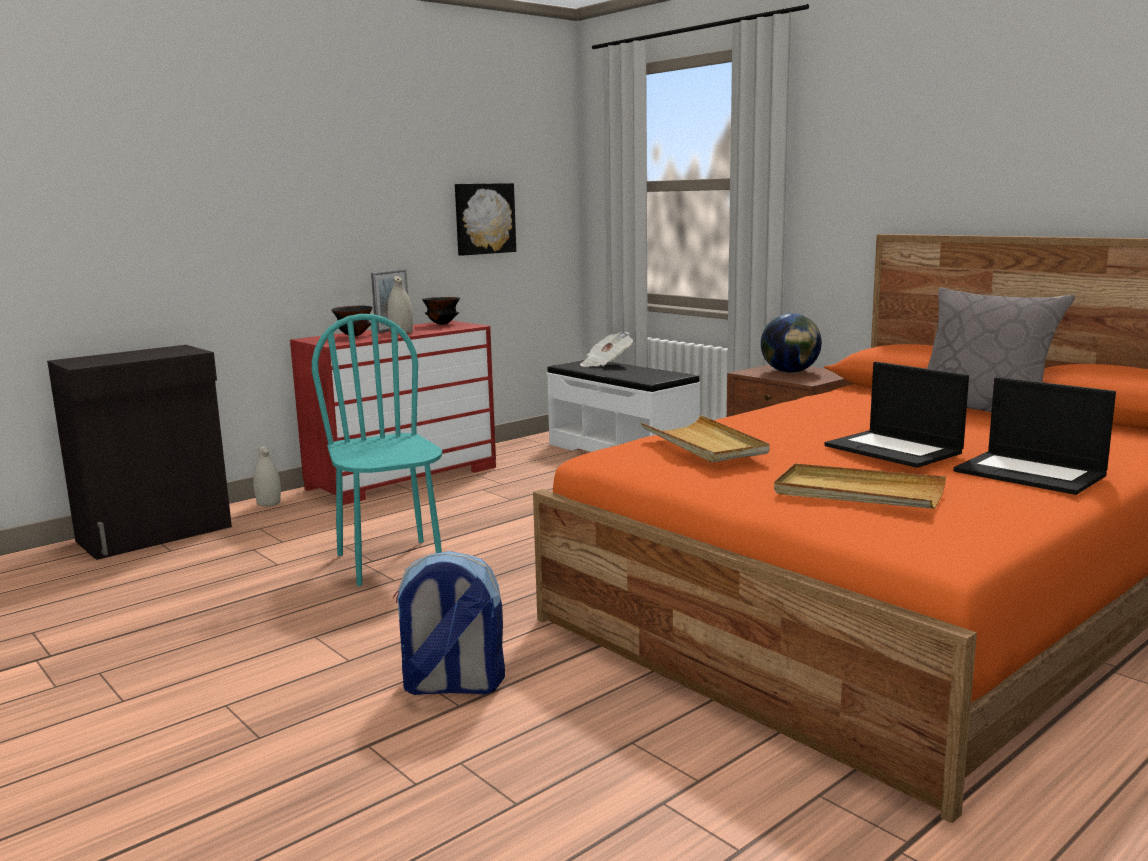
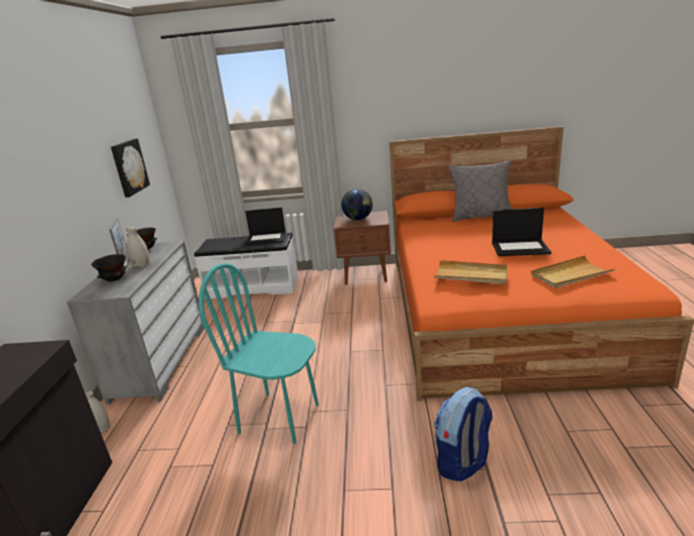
camera: 45 degrees left, 10 degrees up
(403, 477) = (160, 361): red dresser -> grey dresser
(606, 364) = (226, 240): newspaper -> none
(1031, 473) = (576, 241): laptop -> laptop (266, 238)

